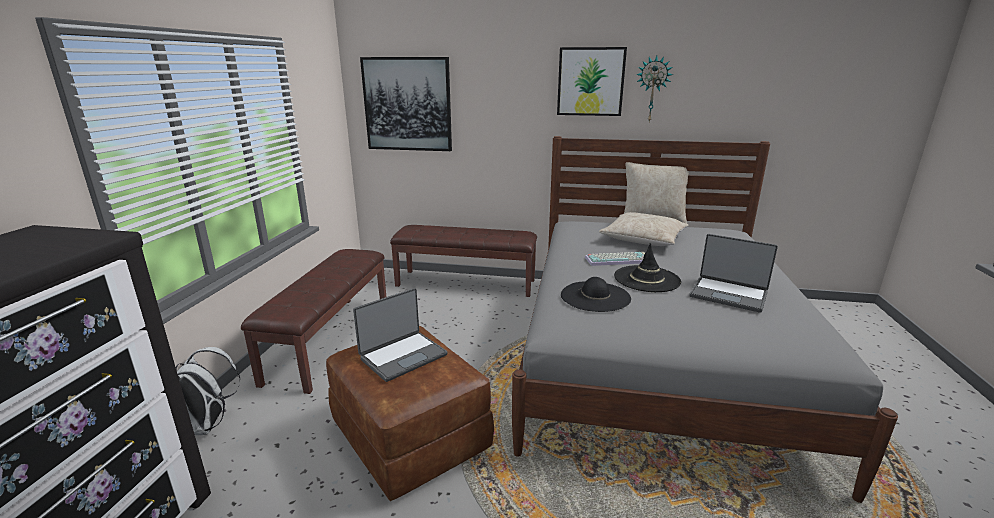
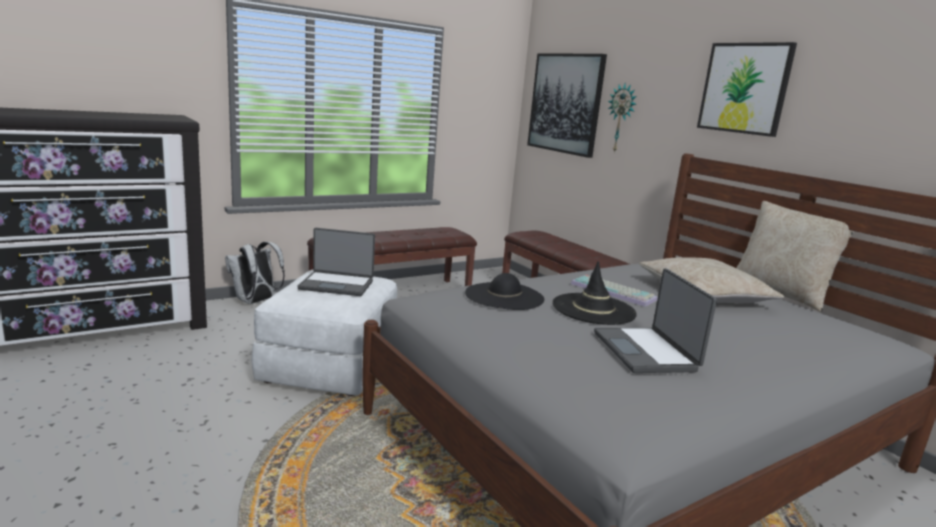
camera: 45 degrees right, 5 degrees down
(409, 436) = (330, 363): brown ottoman -> white ottoman
(652, 89) = (824, 103): wall clock -> wall clock (621, 118)

